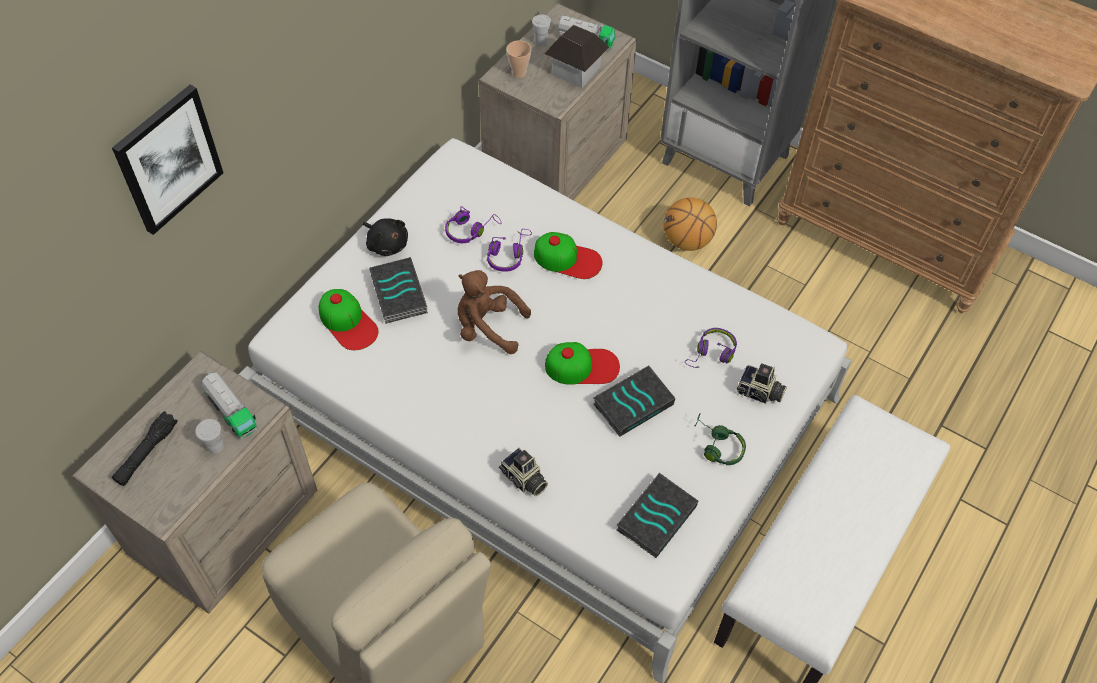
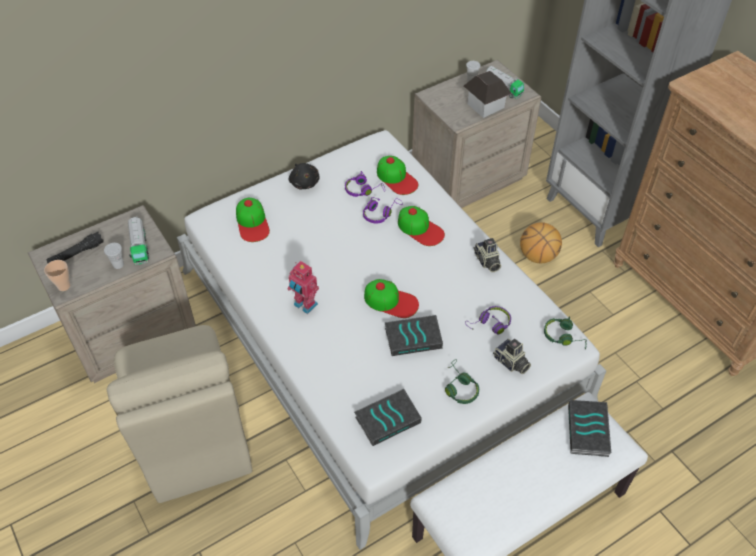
camera: 25 degrees right, 5 degrees down
(168, 159) = (141, 62): picture -> none
(400, 294) = (295, 216): book -> book (589, 431)
(478, 410) = (304, 305): none -> toy robot
(487, 327) = (340, 255): brown plush toy -> none
(504, 201) = (397, 178): none -> cap
(519, 73) = (444, 96): cup -> cup (64, 286)
(523, 480) = (310, 361): camera -> camera (487, 261)
(801, 338) = (564, 337): none -> green headphones

